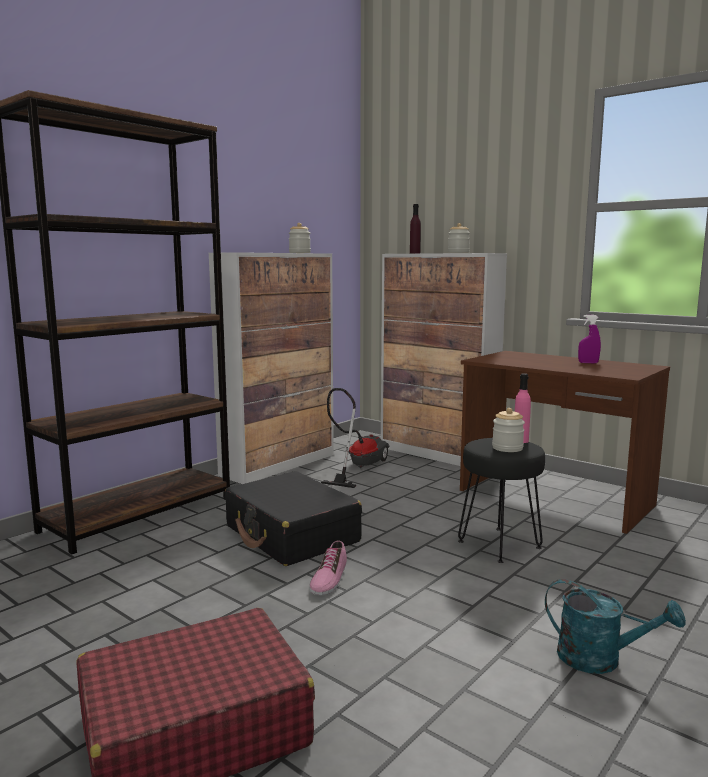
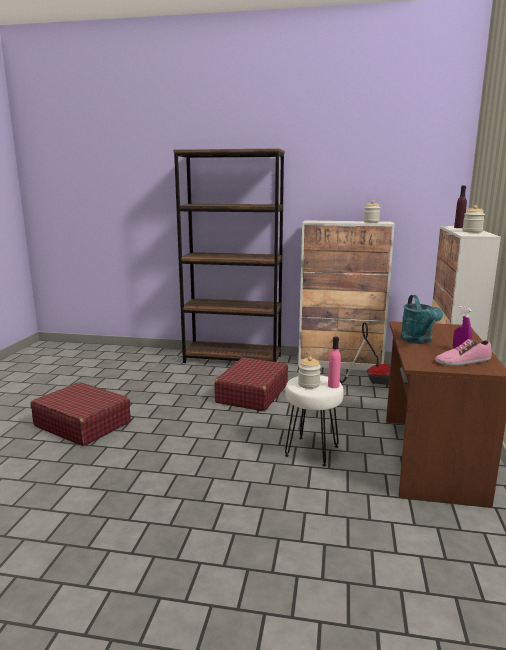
camera: 60 degrees right, 5 degrees up
(292, 534) = (252, 394): black suitcase -> red suitcase
(328, 578) = (214, 415): shoe -> shoe (462, 361)
(498, 544) = (311, 451): black stool -> white stool
(600, 659) = (195, 505): turquoise watering can -> turquoise watering can (418, 341)

